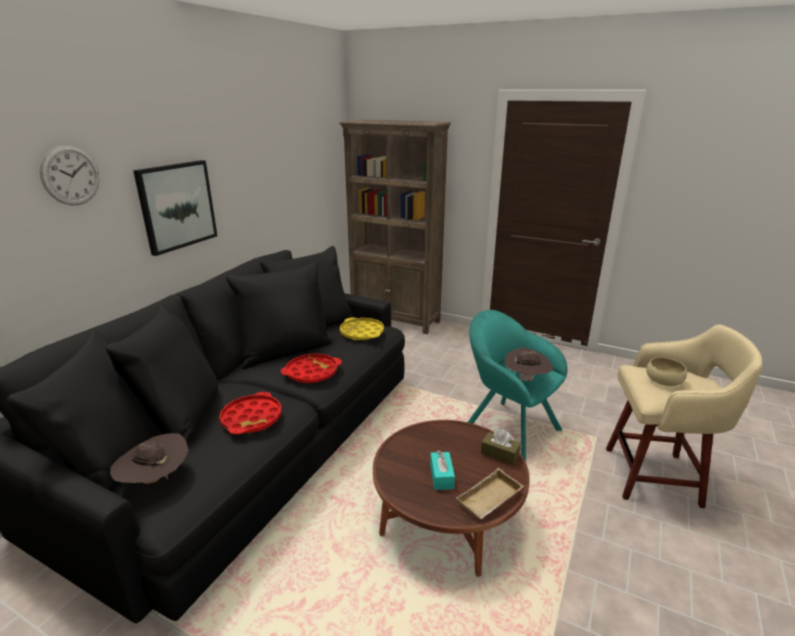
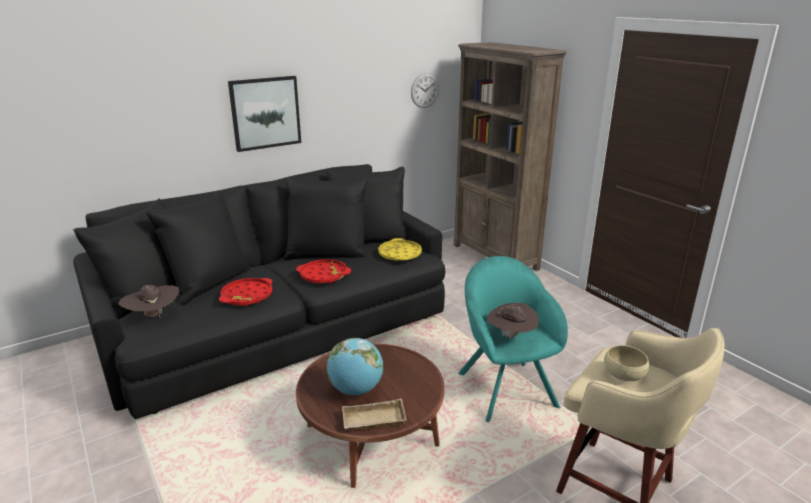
camera: 30 degrees right, 0 degrees up
(70, 175) = (175, 82): wall clock -> wall clock (424, 90)
(441, 476) = (356, 389): turquoise tissue box -> globe
(499, 454) = (423, 391): brown tissue box -> none

